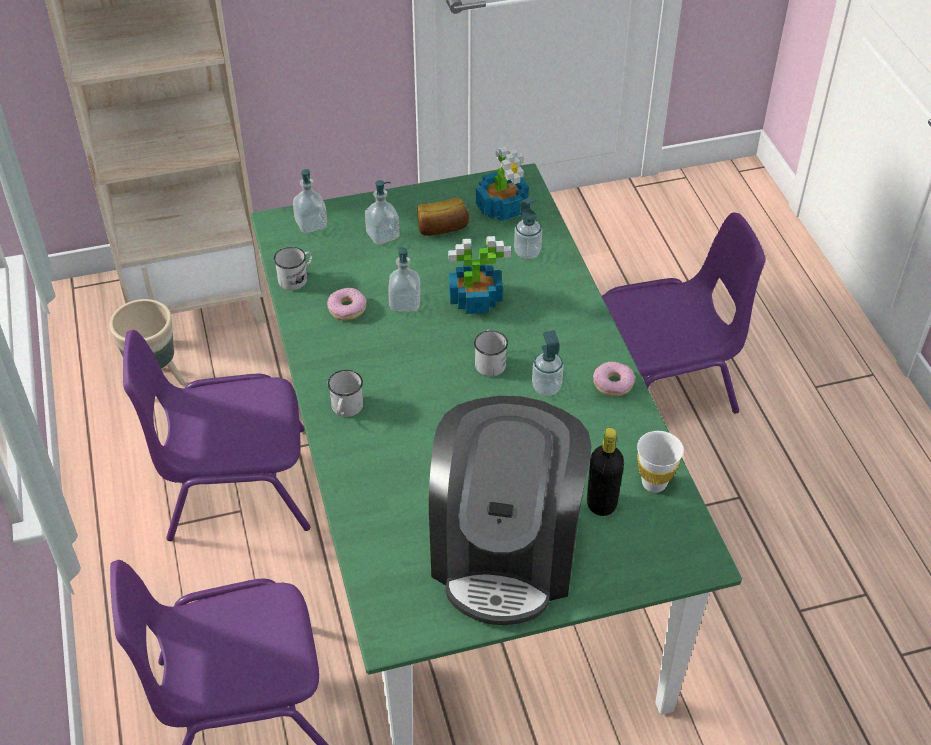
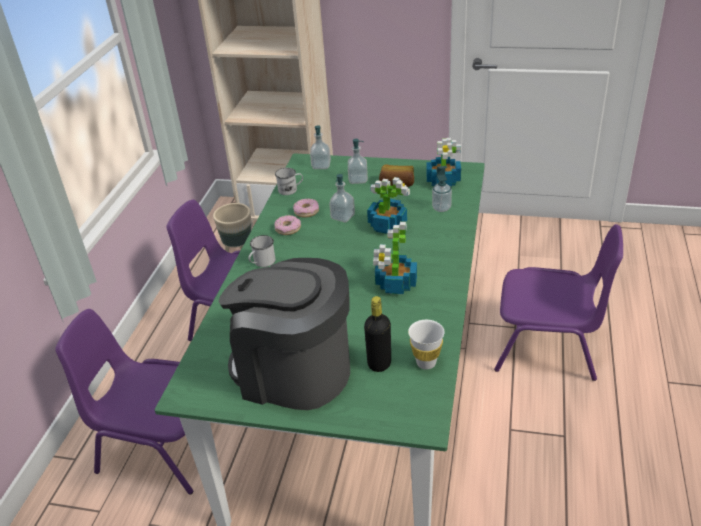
camera: 30 degrees right, 10 degrees down
(489, 361) = (370, 260): white mug -> none
(506, 551) = (293, 371): coffee machine -> coffee machine turned 75 degrees clockwise
(546, 387) = (395, 285): soap dispenser -> potted plant
(613, 383) = (442, 295): donut -> donut (288, 229)

